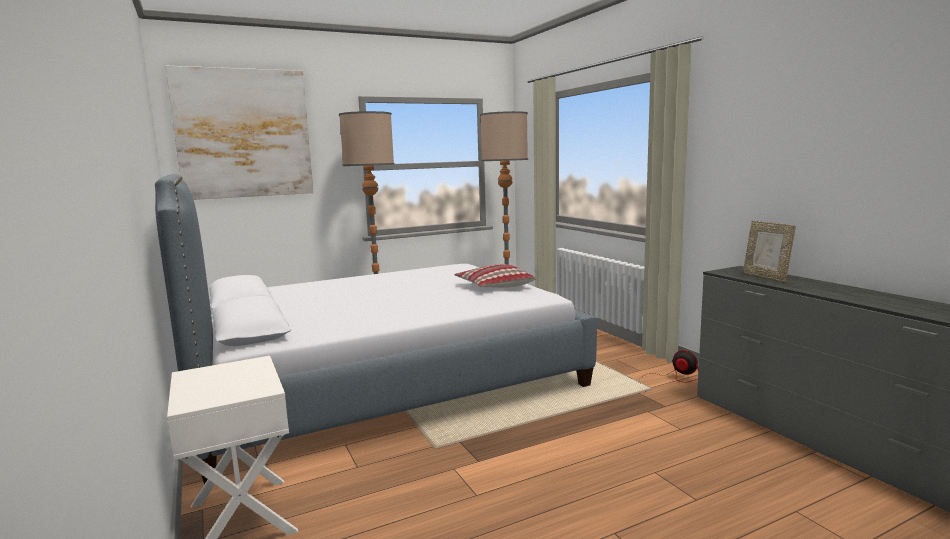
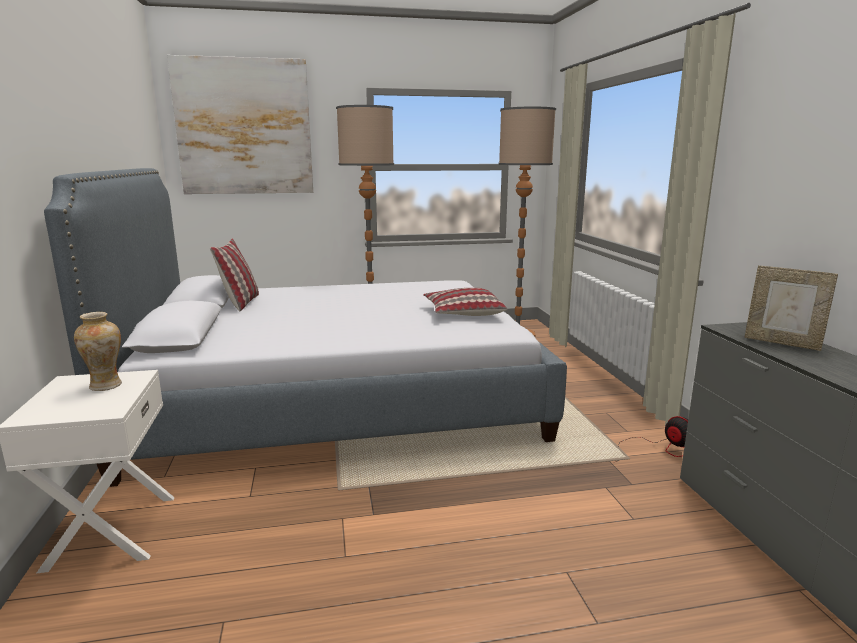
camera: 15 degrees right, 5 degrees up
(235, 373) = (106, 386): none -> vase
(279, 298) = (240, 303): none -> pillow
(766, 277) = (782, 343): picture frame -> picture frame turned 45 degrees counterclockwise

